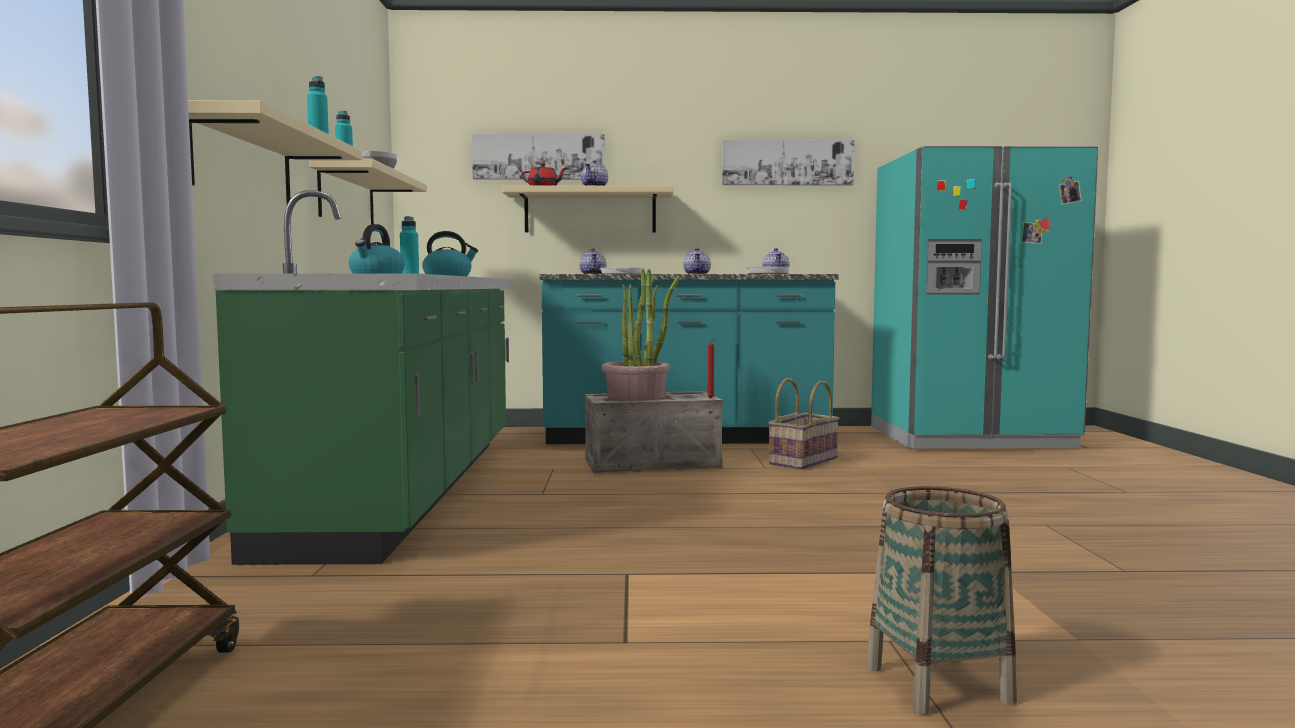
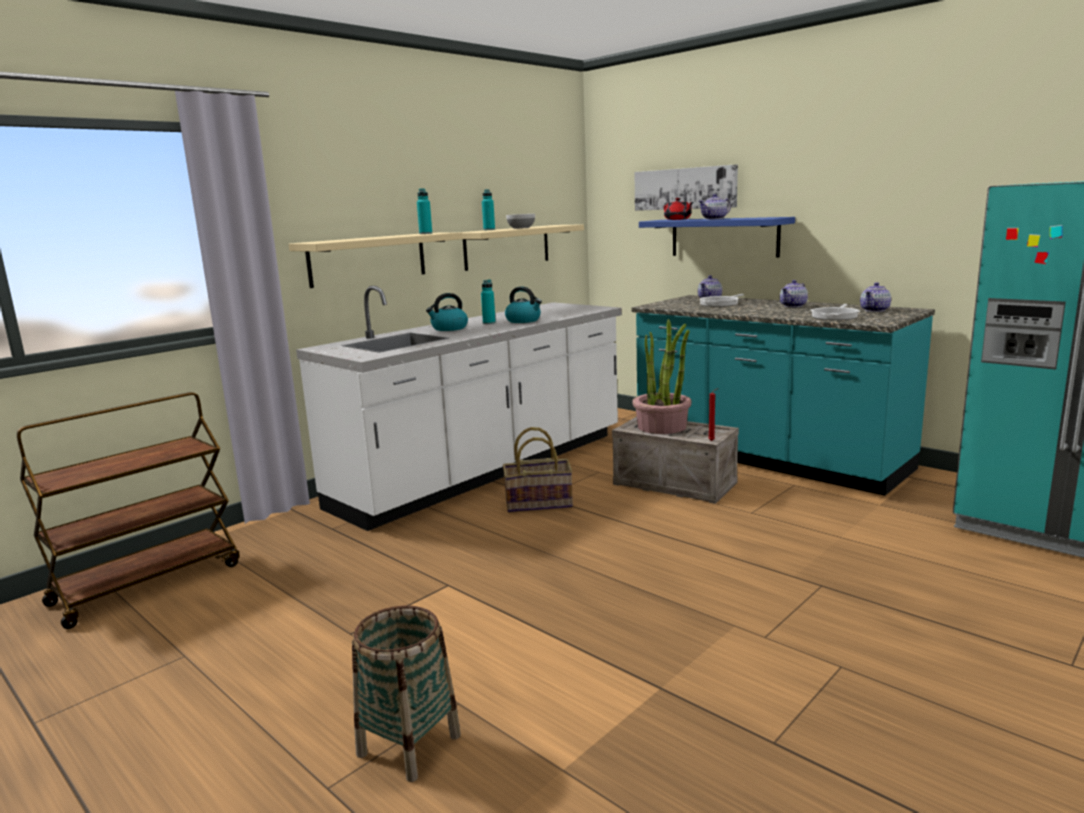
camera: 45 degrees right, 10 degrees up
(410, 488) = (486, 470): green counter -> white counter
(590, 211) = (724, 237): beige shelf -> blue shelf
(787, 163) = (920, 182): picture -> none
(802, 461) = (803, 513): basket -> basket (539, 503)

